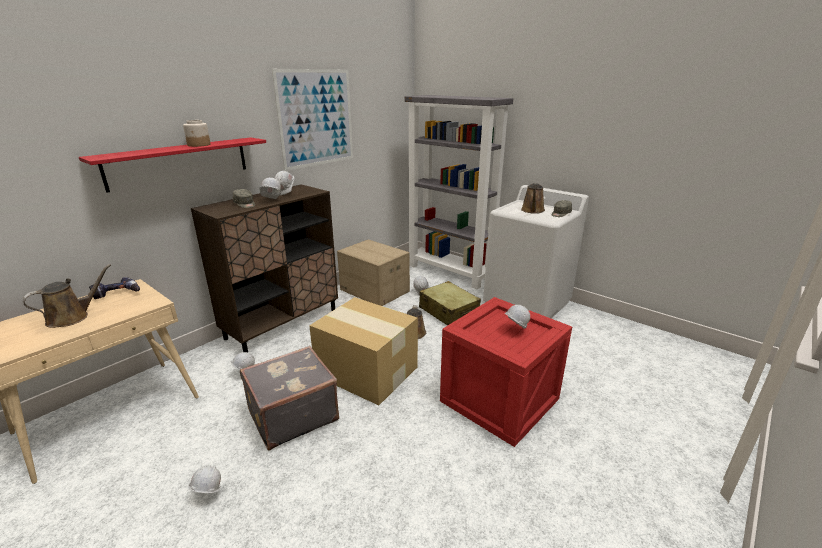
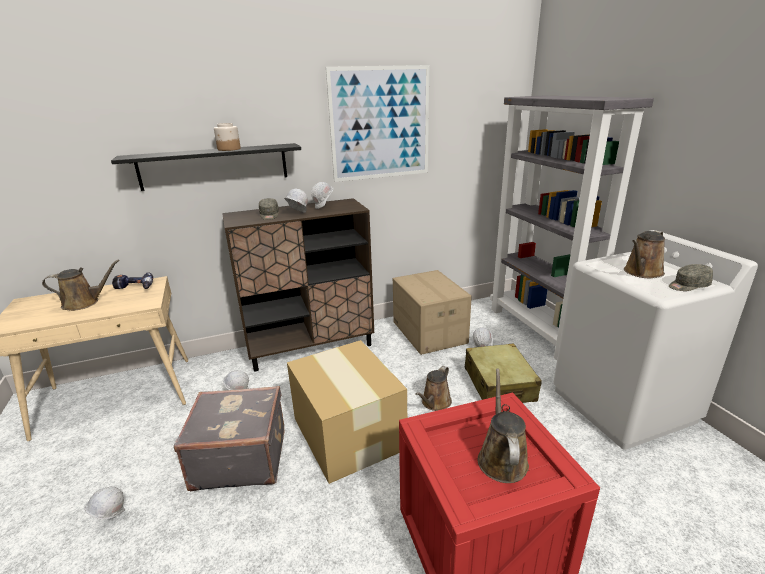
camera: 30 degrees right, 0 degrees up
(179, 162) = (214, 166): red shelf -> black shelf
(514, 330) = (501, 458): white hard hat -> brown watering can

